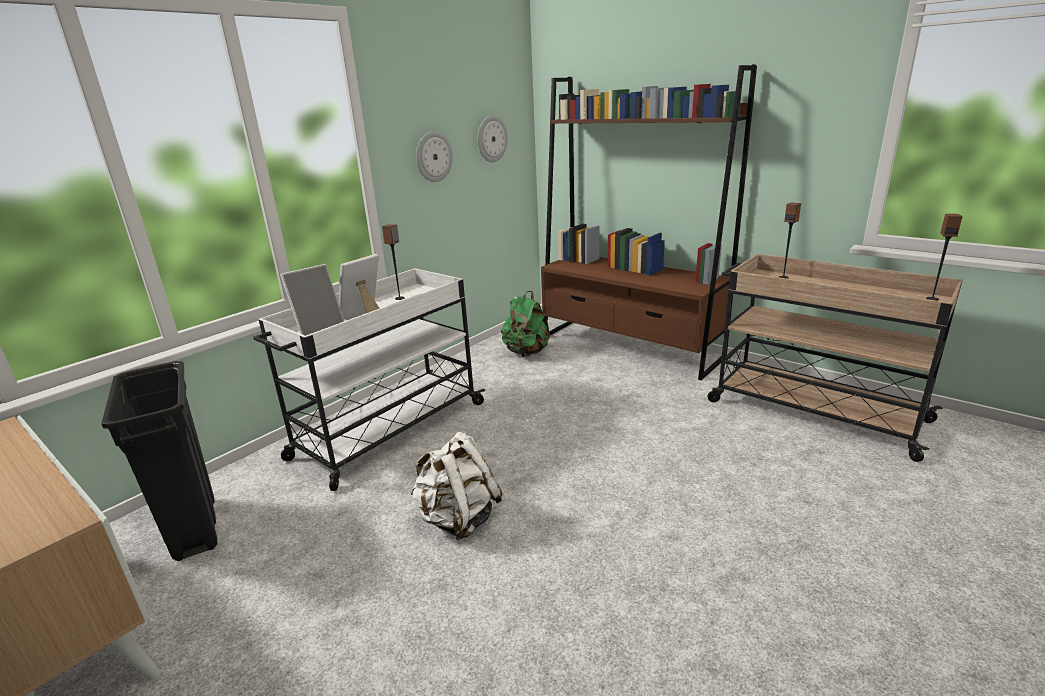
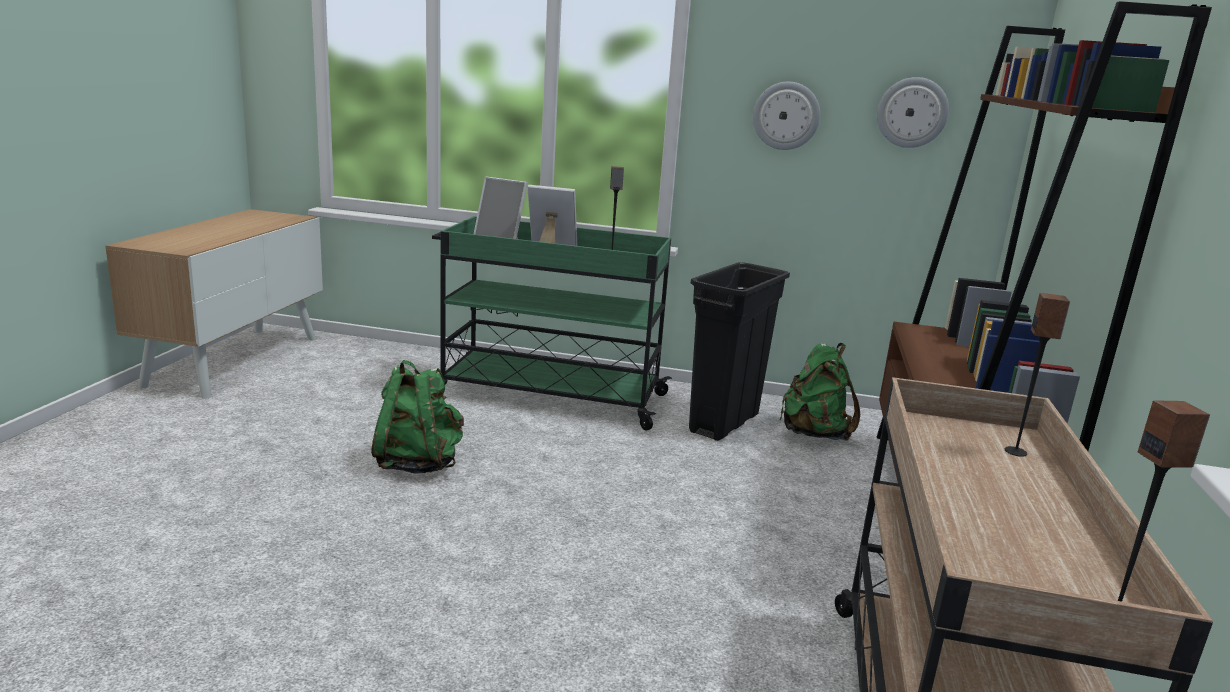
camera: 60 degrees right, 5 degrees down
(195, 528) = (358, 362): black trash can -> black trash can (724, 423)
(388, 431) = (548, 396): white cart -> green cart
(458, 519) = (418, 463): white backpack -> green backpack

